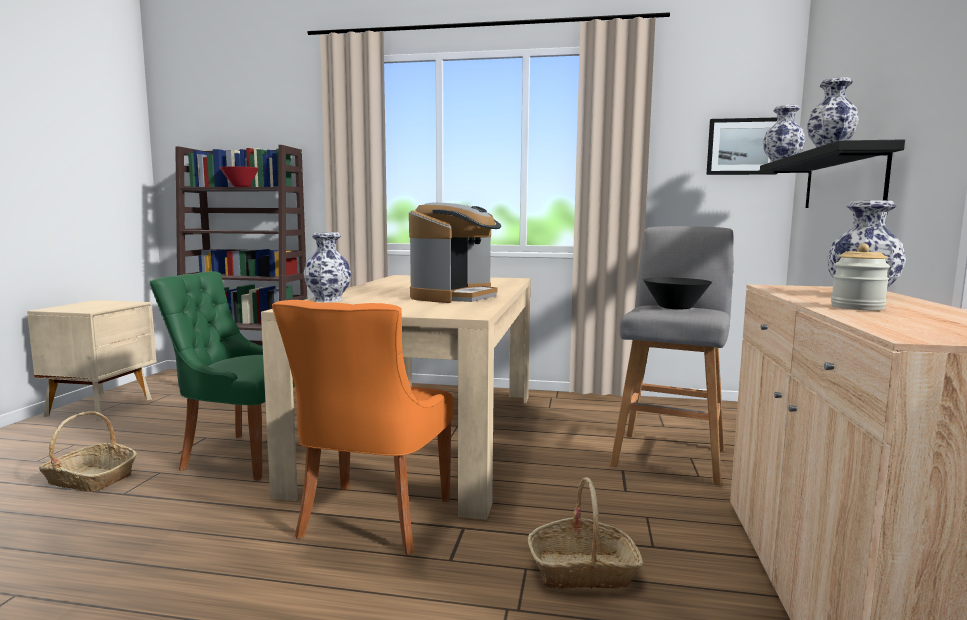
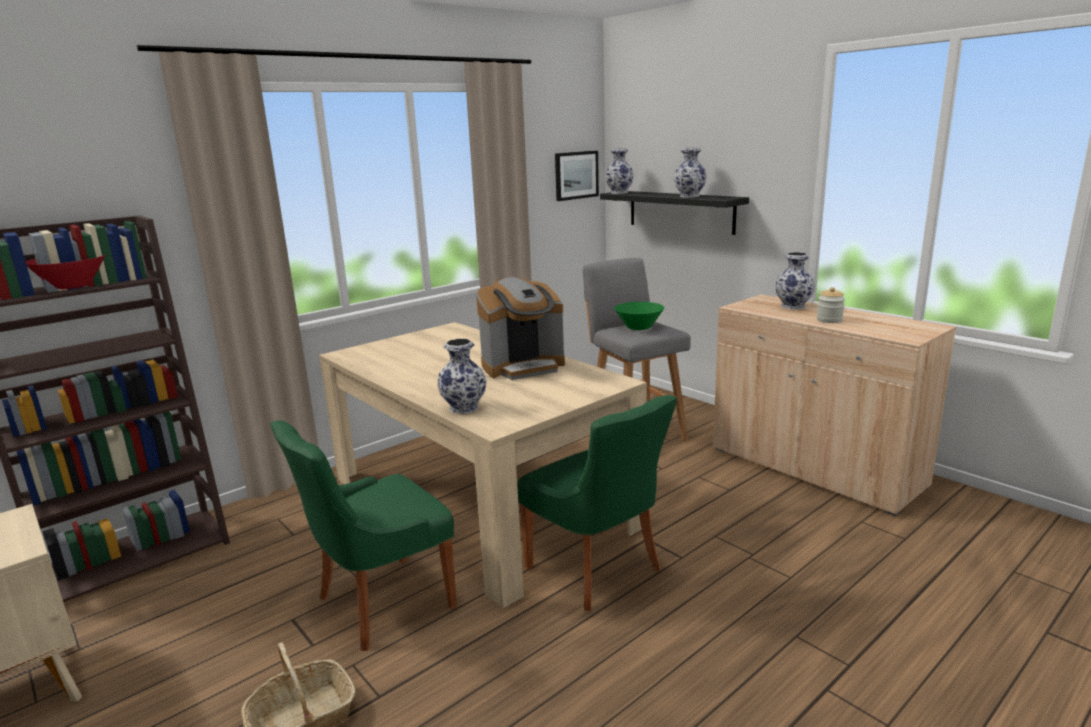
camera: 50 degrees left, 10 degrees up
(372, 520) = (597, 570): orange chair -> green chair
(455, 297) = (523, 367): coffee machine -> coffee machine turned 90 degrees clockwise
(583, 570) = (733, 519): basket -> none
(675, 307) = (639, 327): black bowl -> green bowl

